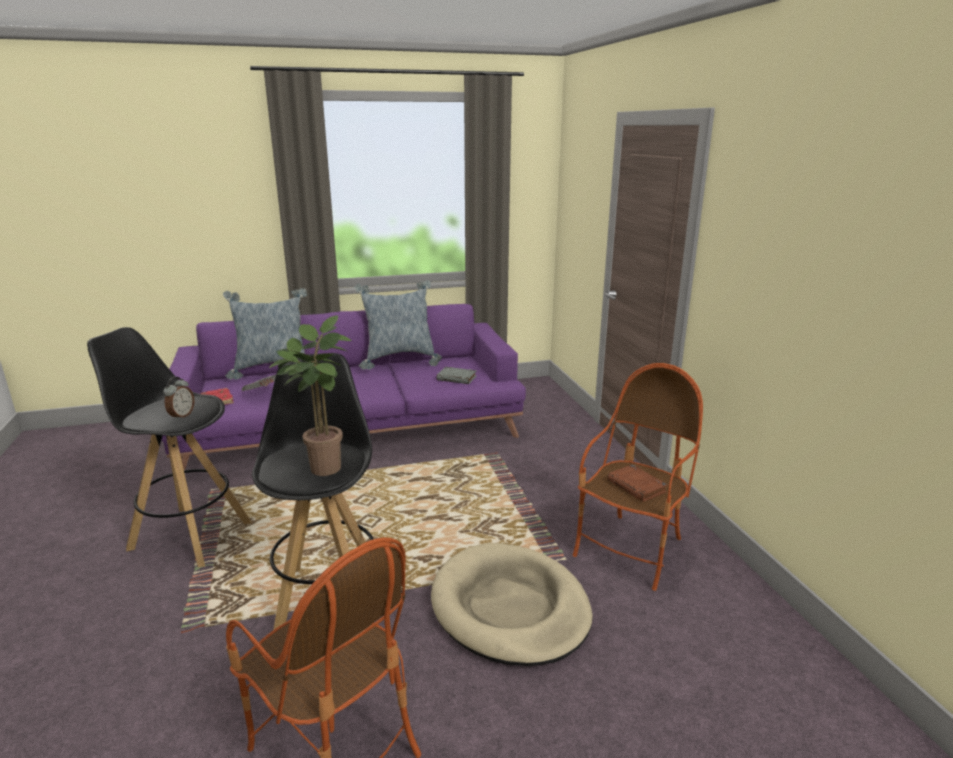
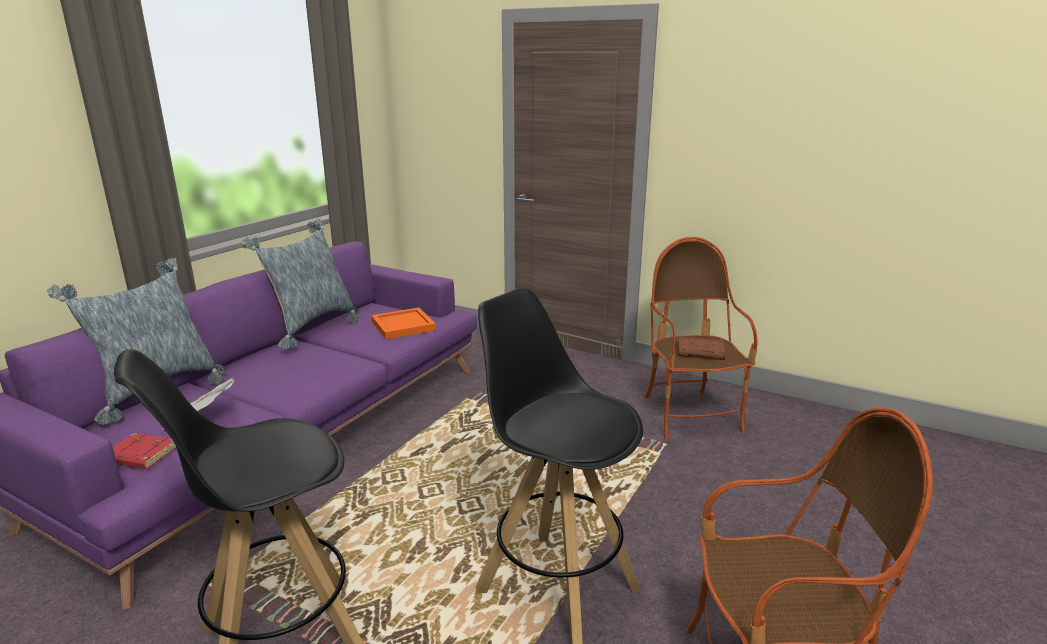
camera: 45 degrees left, 0 degrees up
(181, 416) = (301, 453): alarm clock -> none
(323, 466) = (592, 417): potted plant -> none
(457, 378) = (403, 325): grey book -> orange tray
(510, 608) = (693, 499): beige dog bed -> none

